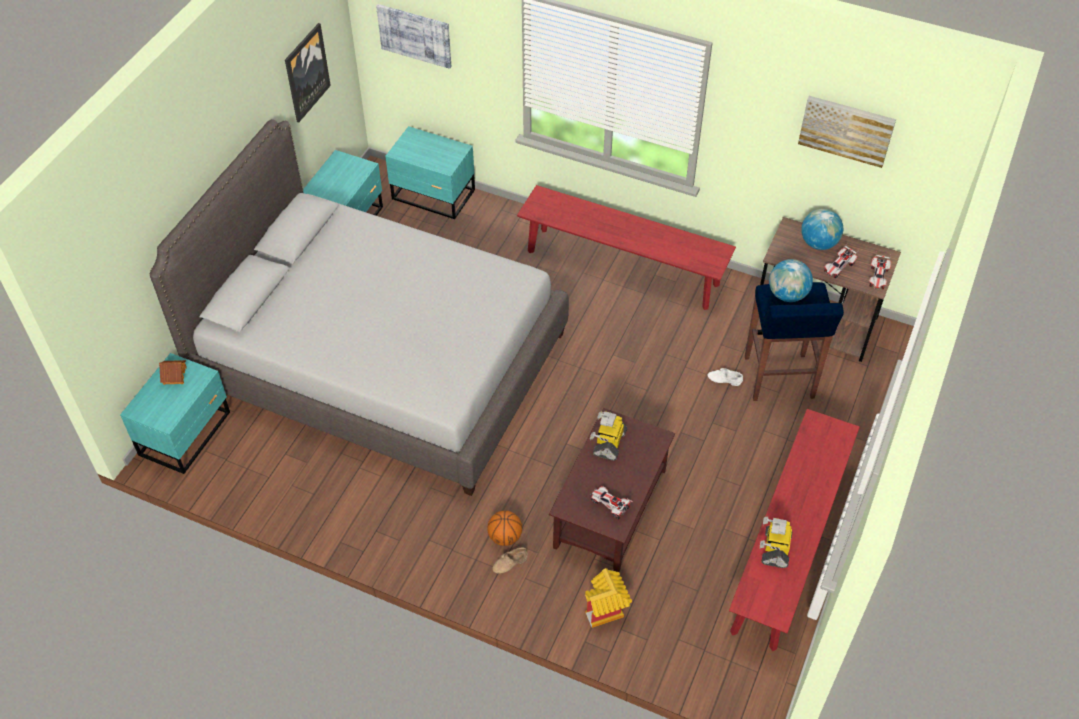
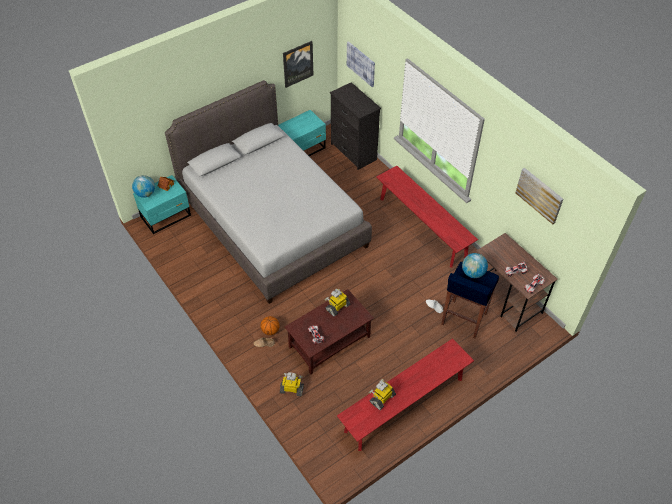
camera: 30 degrees right, 0 degrees up
(433, 196) = (353, 152): turquoise nightstand -> black dresser
(606, 611) = (292, 389): toy house -> toy robot
(818, 243) = (514, 254): globe -> globe (145, 194)

